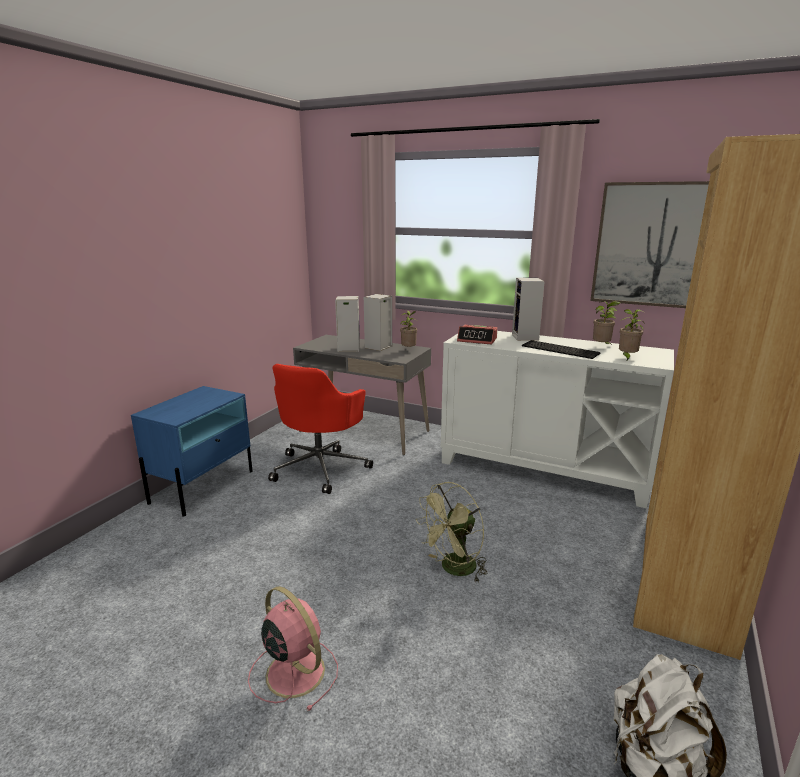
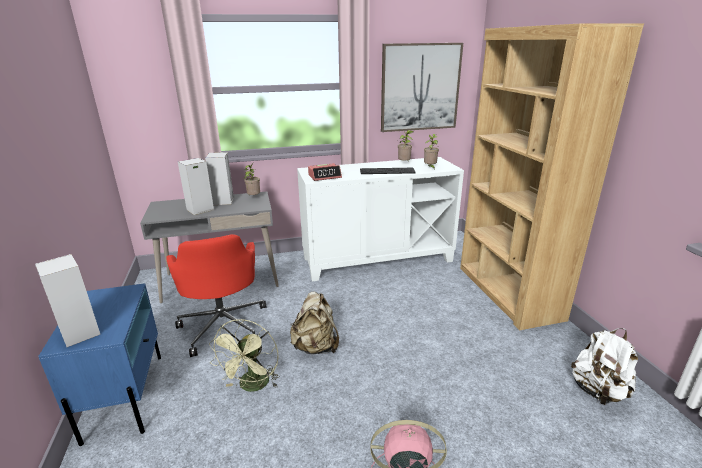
camera: 40 degrees left, 5 degrees up
(369, 521) = (316, 347): none -> beige backpack
(453, 569) = (408, 350): green fan -> green fan (253, 386)
(526, 337) = (351, 167): speaker -> speaker (81, 333)

